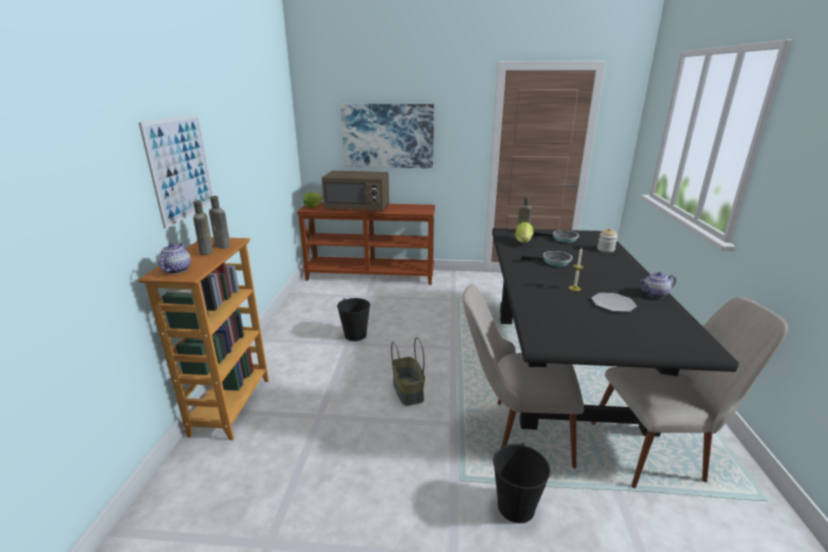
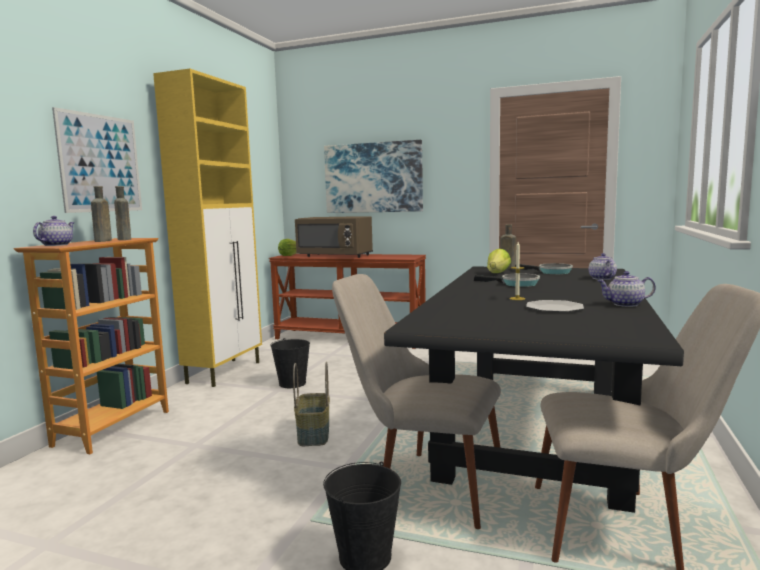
camera: 15 degrees right, 15 degrees down
(287, 326) = (225, 372): none -> yellow cabinet
(605, 249) = (601, 278): jar -> teapot

